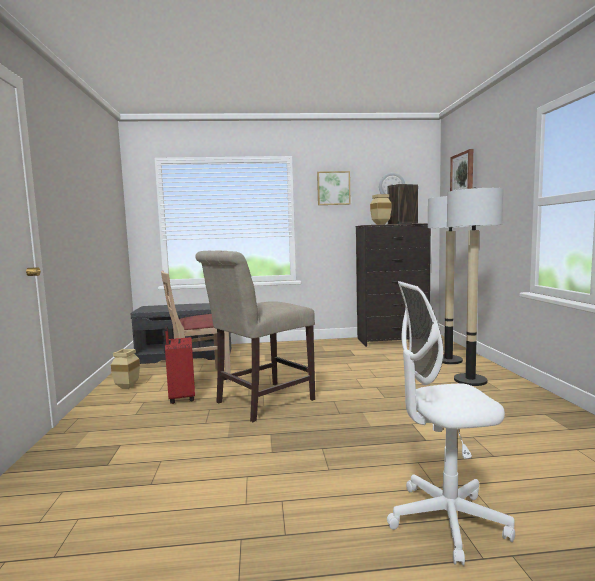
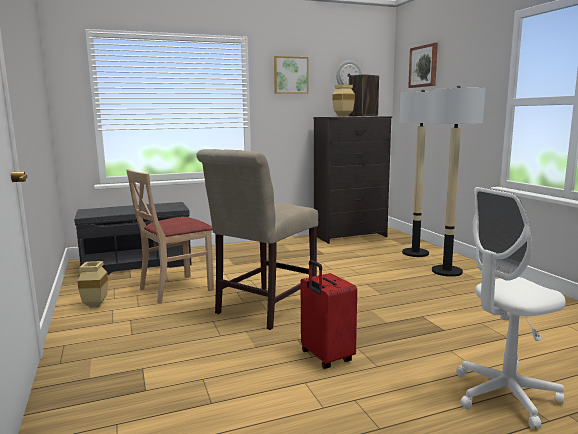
camera: 15 degrees left, 5 degrees up
(181, 398) = (171, 312): red suitcase -> red suitcase (325, 357)

